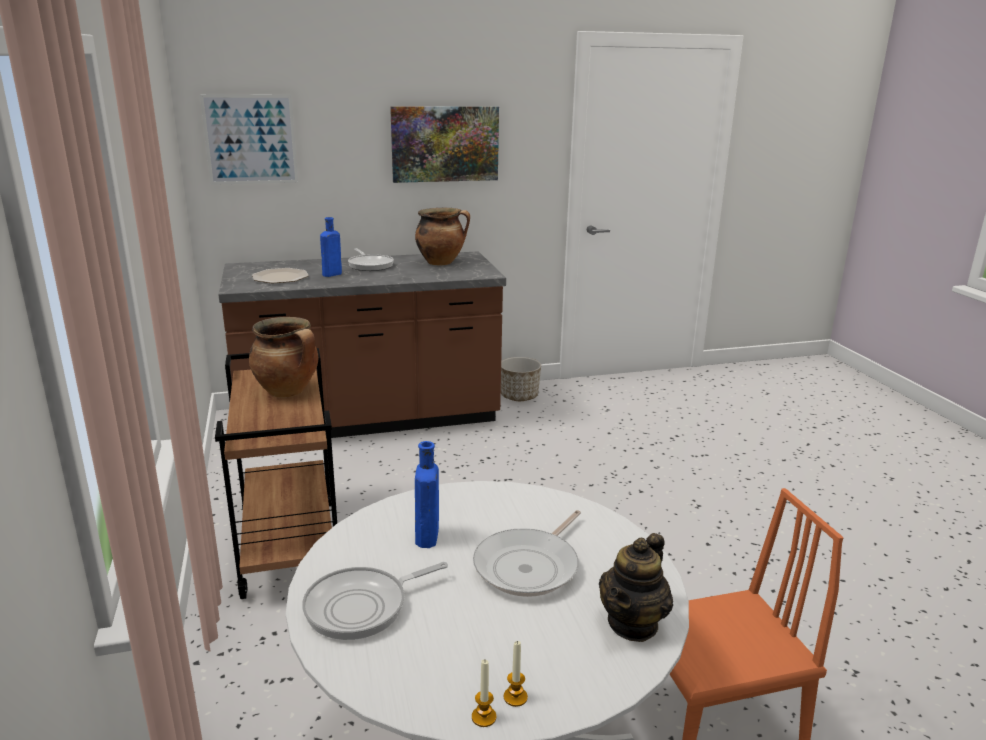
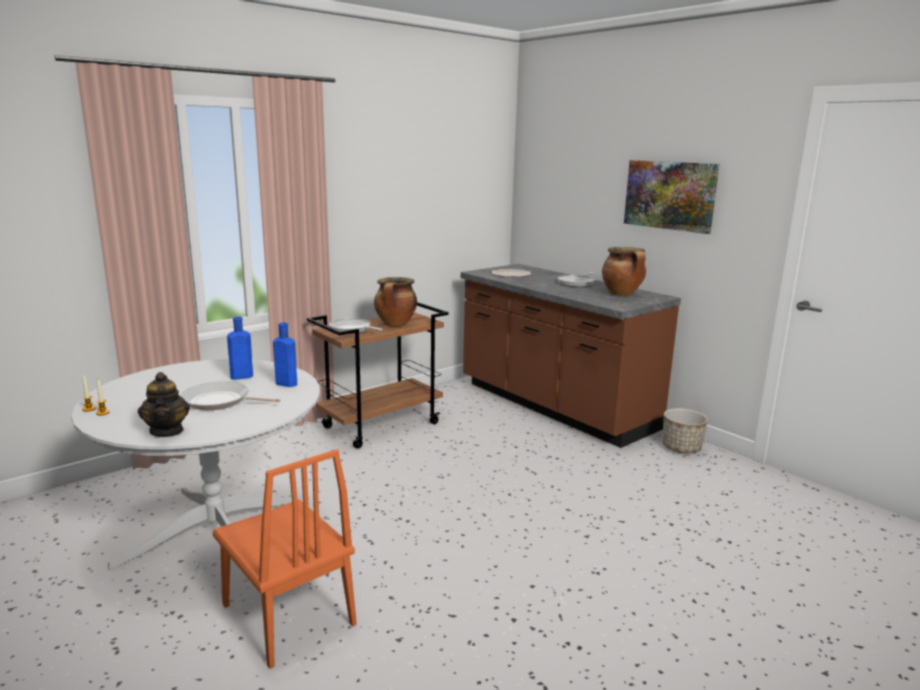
camera: 65 degrees right, 5 degrees down
(250, 139) = (546, 180): picture -> none
(331, 274) = (537, 280): blue bottle -> blue bottle (285, 383)
(362, 607) = (172, 375): frying pan -> frying pan (352, 329)
(633, 624) = (167, 431): teapot -> teapot turned 120 degrees counterclockwise

